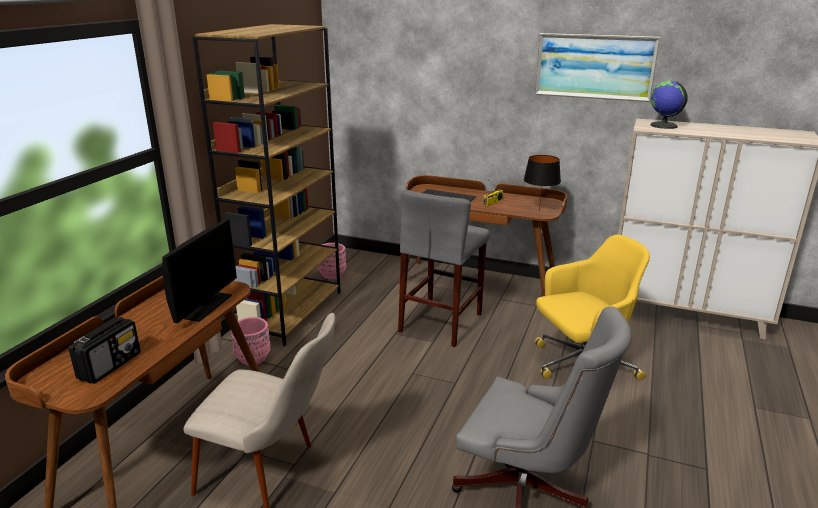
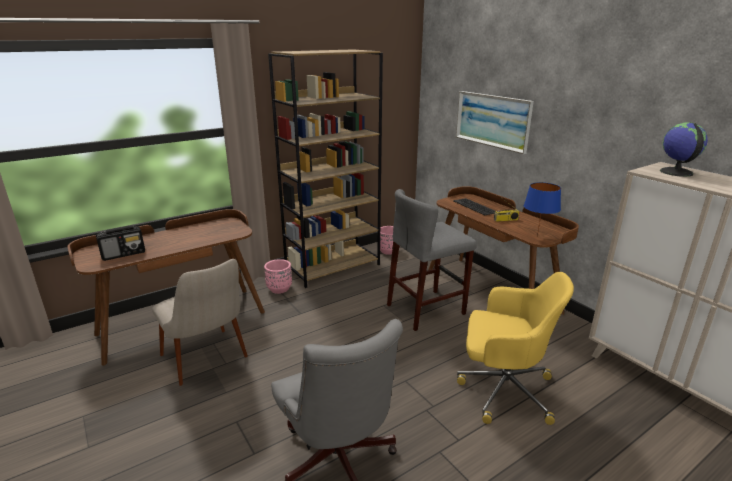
camera: 35 degrees right, 0 degrees up
(205, 306) = (211, 237): monitor -> none
(539, 211) = (537, 236): black table lamp -> blue table lamp
(594, 66) = (624, 102): picture -> picture (492, 120)

